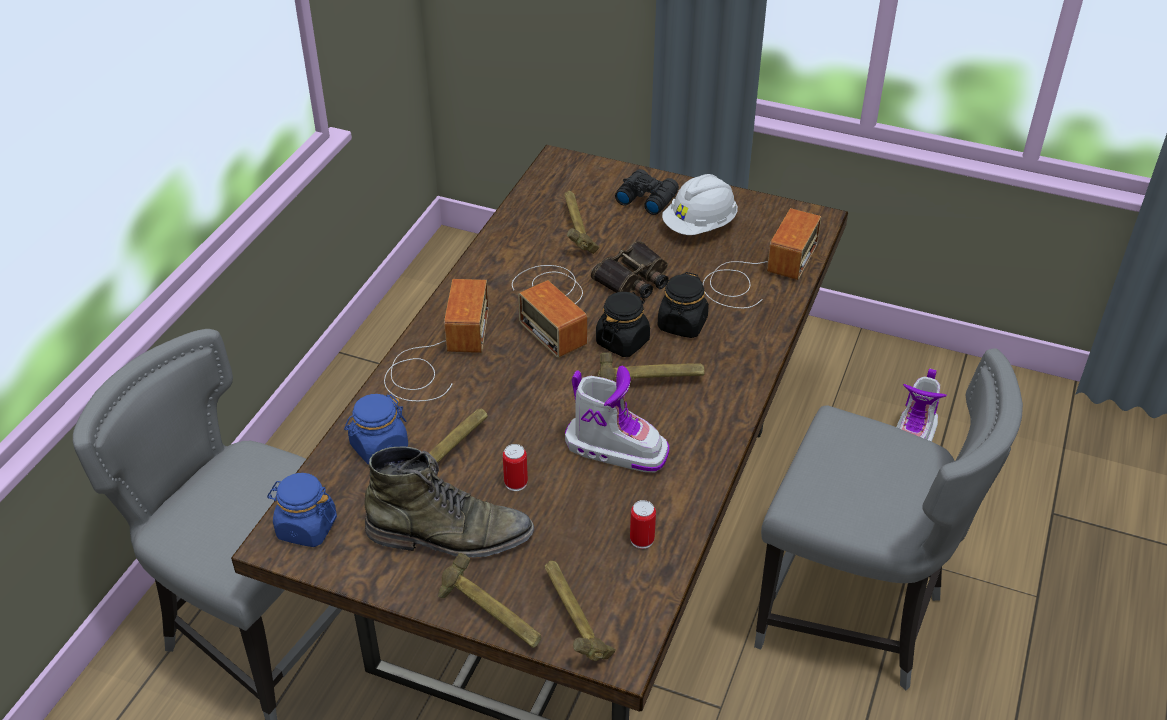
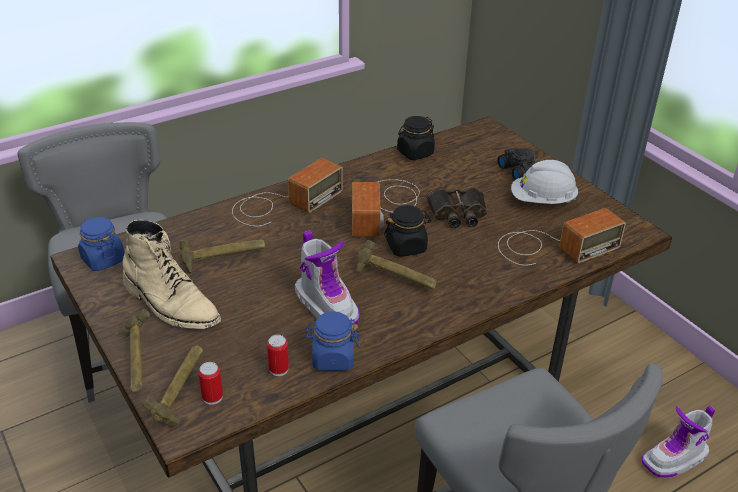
camera: 35 degrees right, 5 degrees down
(379, 447) = (191, 237): blue jar -> blue jar (332, 358)
(450, 535) = (171, 304): green boot -> beige boot
(516, 483) = (242, 295): can -> can (212, 397)
(577, 230) = (452, 171): hammer -> none
(682, 324) = (459, 254): black jar -> black jar (415, 153)

